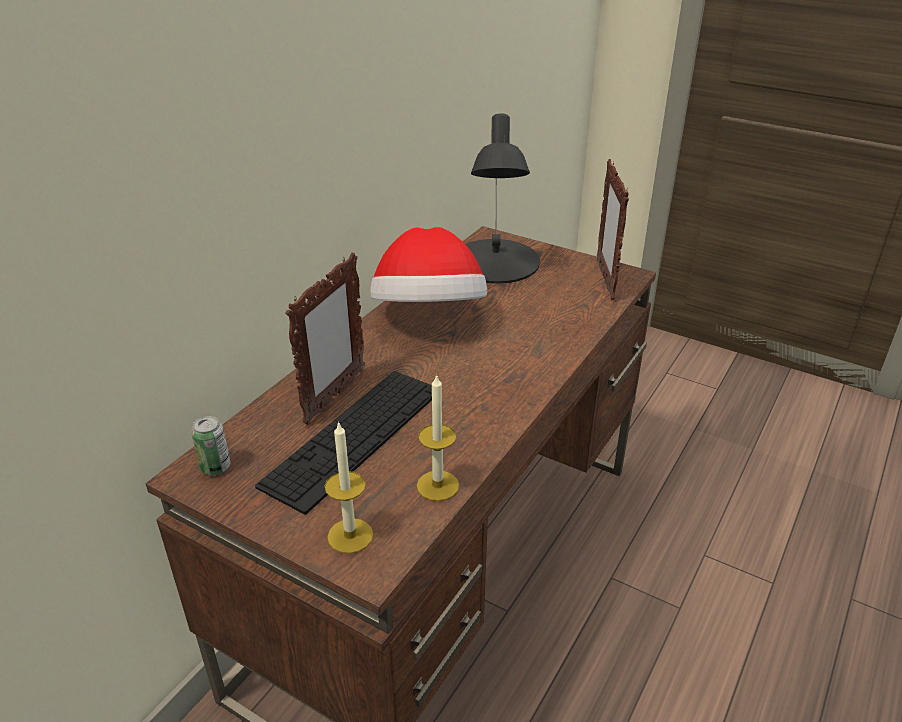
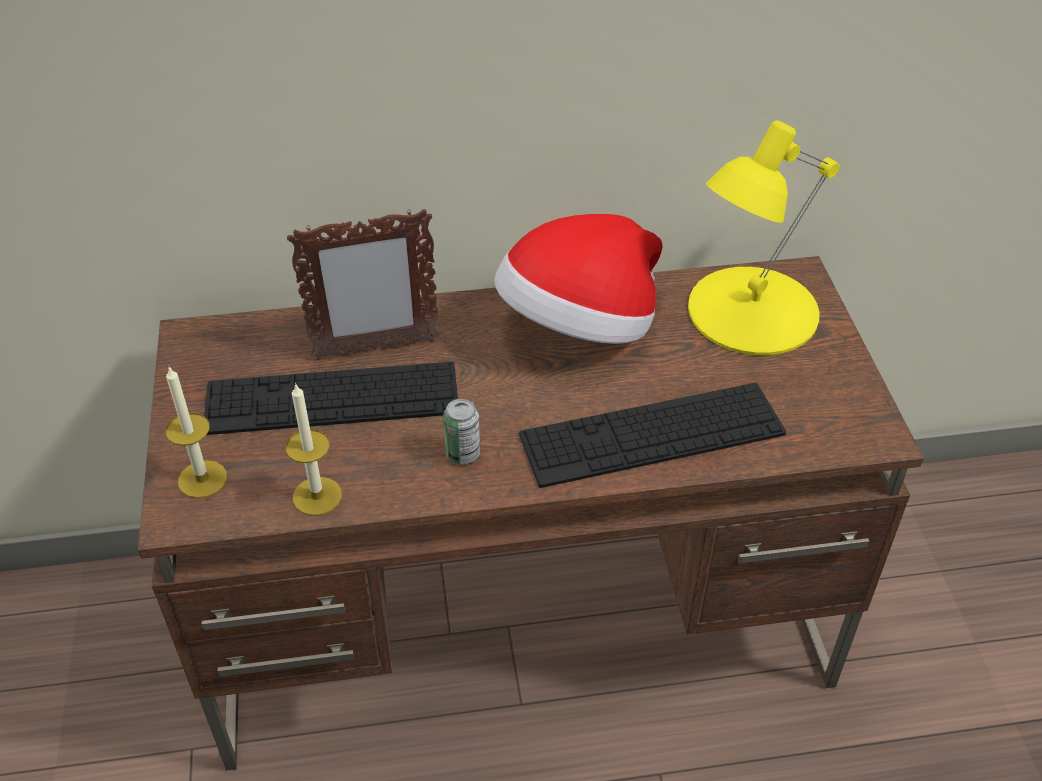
camera: 50 degrees right, 10 degrees up
(215, 467) = (212, 344): can -> can (463, 454)
(494, 262) = (750, 311): black table lamp -> yellow table lamp
(546, 335) = (652, 434): none -> keyboard
(605, 279) = (839, 420): picture frame -> none

